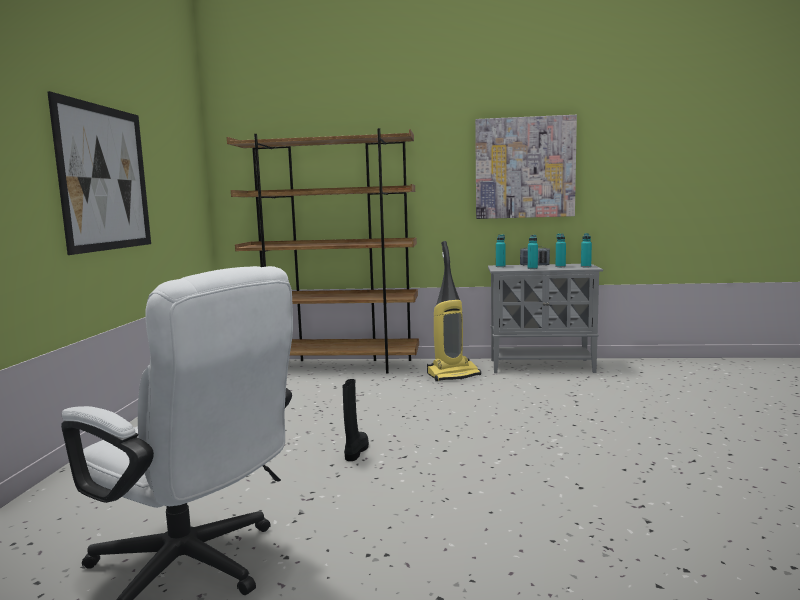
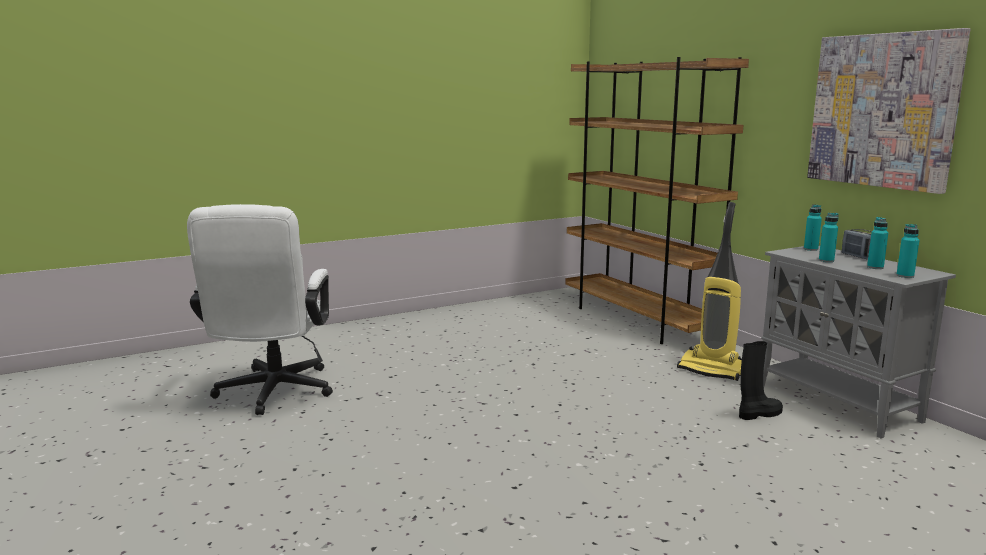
camera: 55 degrees right, 5 degrees up
(105, 178) = (424, 111): picture -> none
(356, 451) = (470, 384): black boot -> black boot (759, 414)

